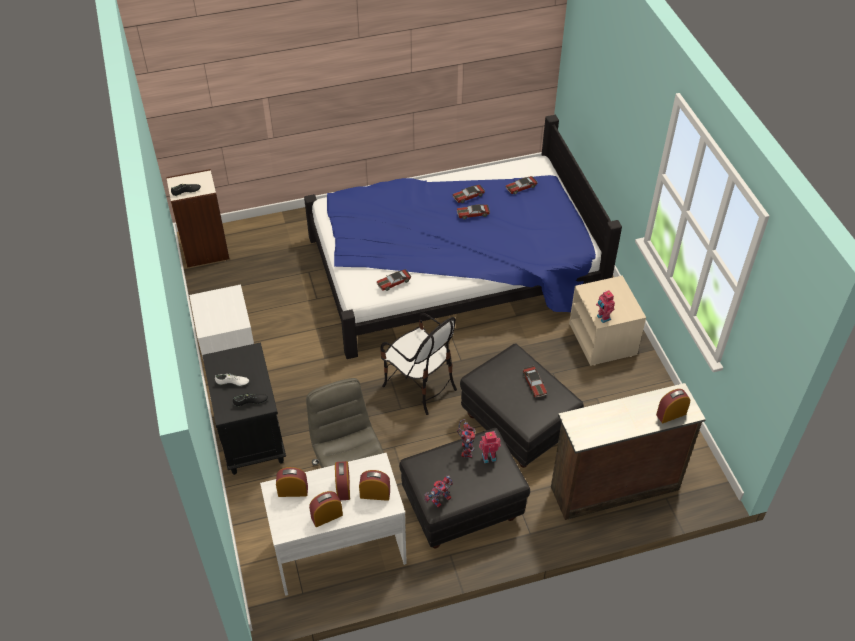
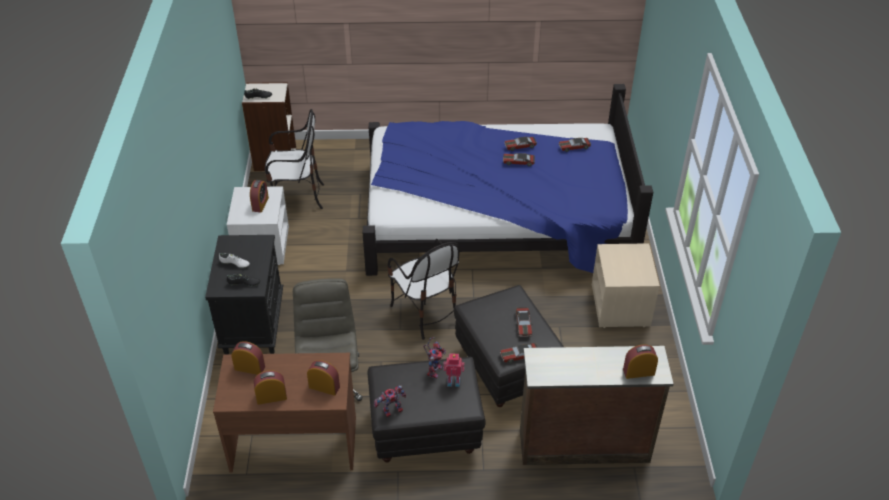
camera: 15 degrees right, 5 degrees down
(244, 288) = (296, 197): none -> chair
(338, 550) = (294, 442): white desk -> brown desk
(343, 487) = (297, 374): alarm clock -> alarm clock (260, 204)
(393, 282) = (420, 208): toy car -> toy car (519, 355)
(602, 318) = (615, 278): toy robot -> none

